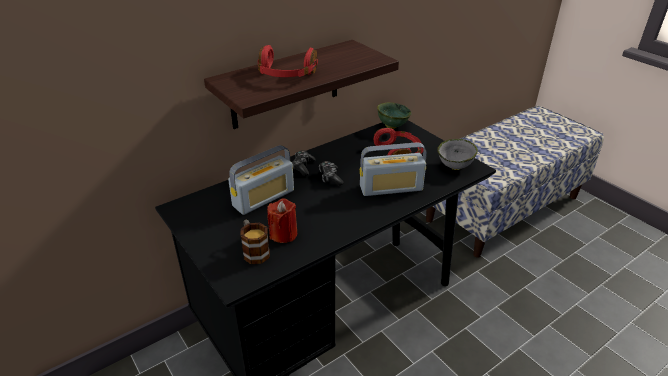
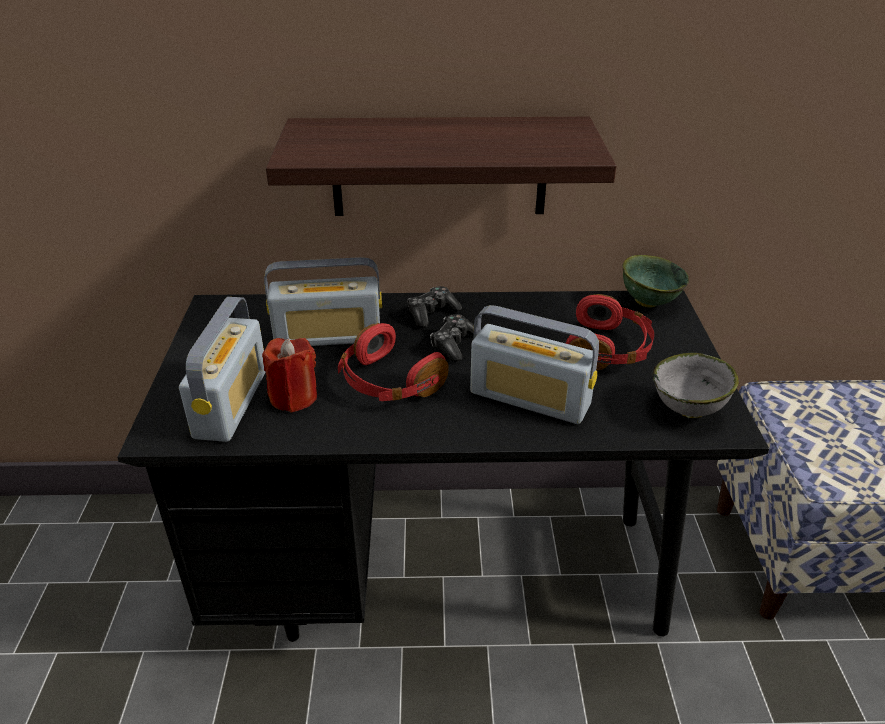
camera: 35 degrees right, 0 degrees up
(254, 251) = (231, 402): mug -> radio
(286, 75) = (399, 141): red headphones -> red headphones (388, 383)

